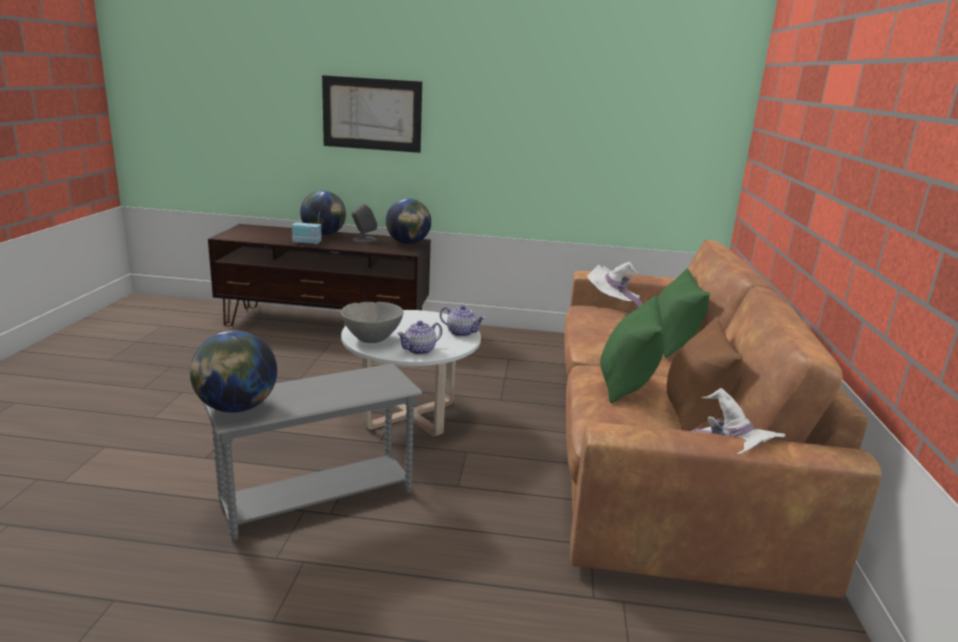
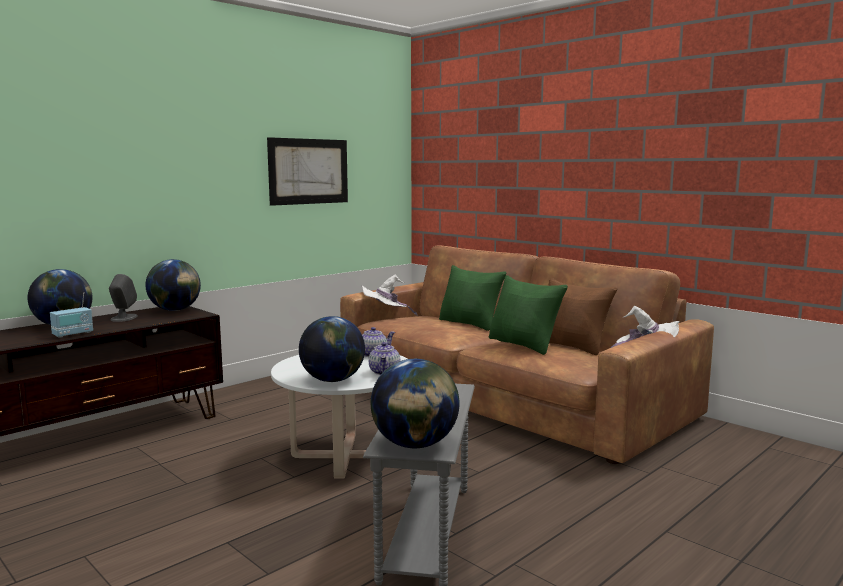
camera: 50 degrees left, 10 degrees down
(372, 114) = (97, 171): picture -> picture (309, 171)
(372, 339) = (333, 380): grey bowl -> globe

